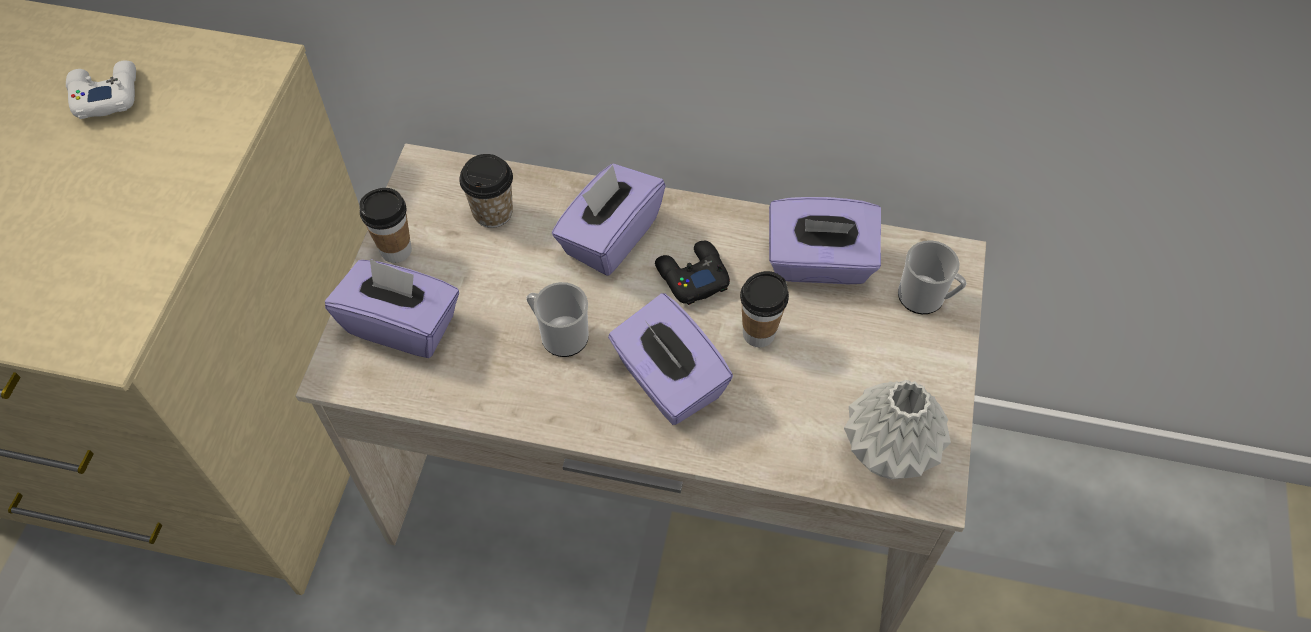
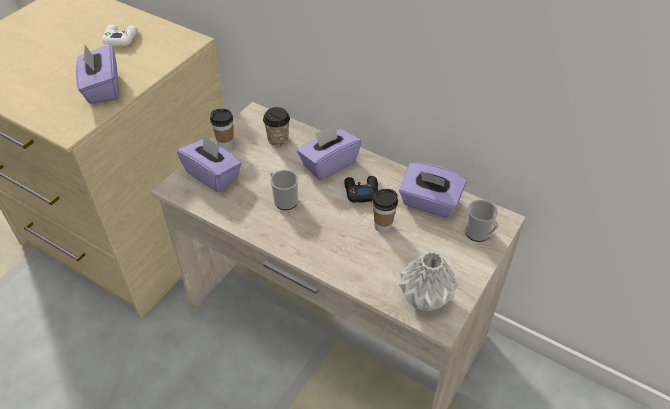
camera: 20 degrees right, 10 degrees down
(668, 380) = (327, 234): purple tissue box -> purple tissue box (102, 89)

